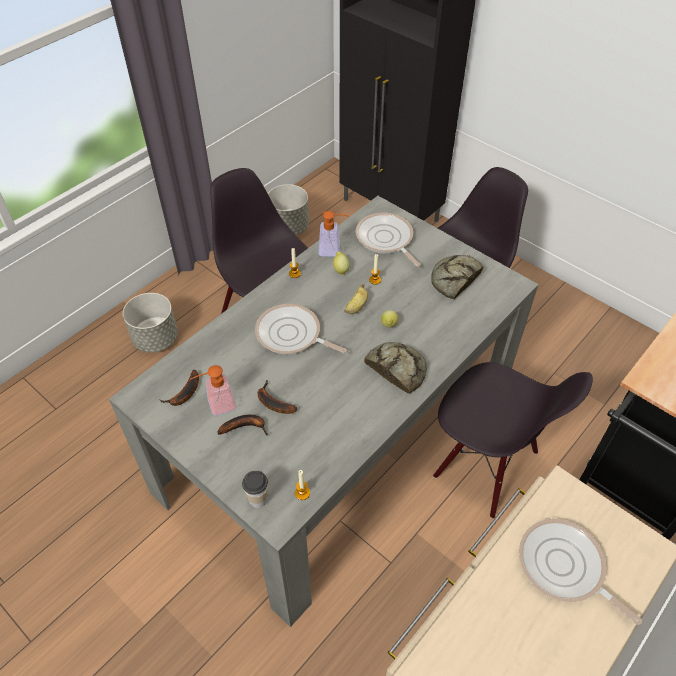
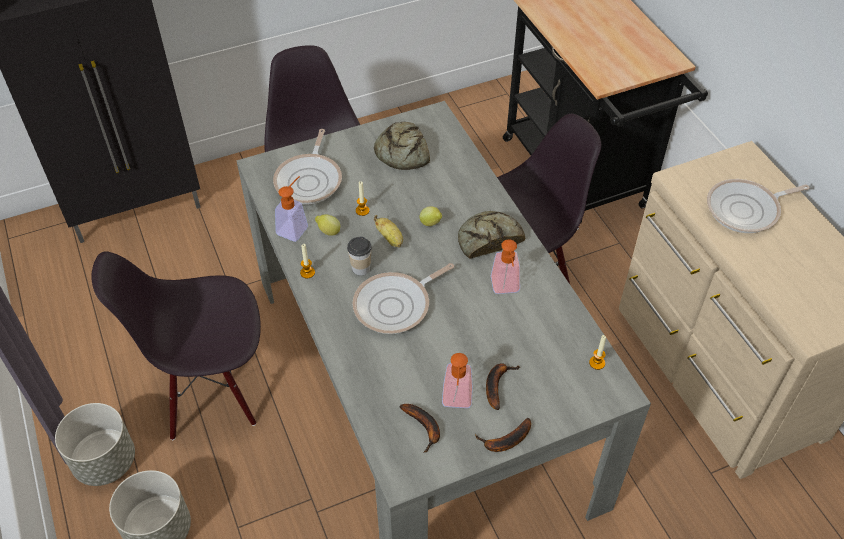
camera: 65 degrees left, 0 degrees up
(258, 499) = (588, 401): cup -> cup (361, 268)
(272, 402) = (477, 351): banana -> banana (505, 441)
(289, 227) = (79, 315): grey planter -> grey planter (105, 461)
(348, 399) = (505, 288): none -> soap dispenser
(385, 239) = (310, 180): frying pan -> frying pan turned 75 degrees counterclockwise

